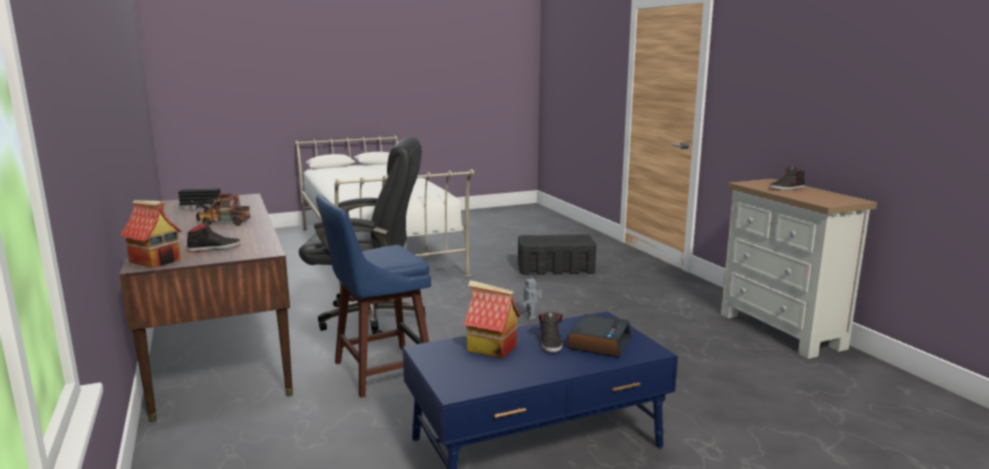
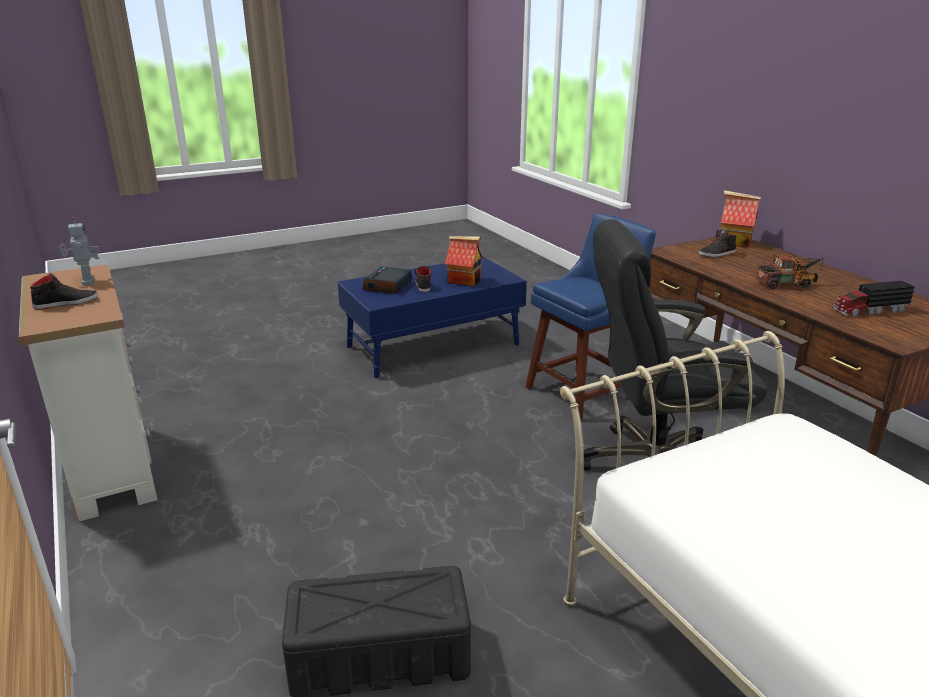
camera: 175 degrees right, 10 degrees up
(531, 317) = (437, 479): toy robot -> toy robot (86, 281)

